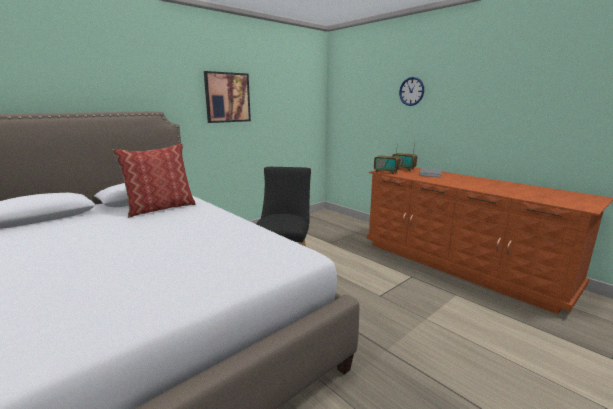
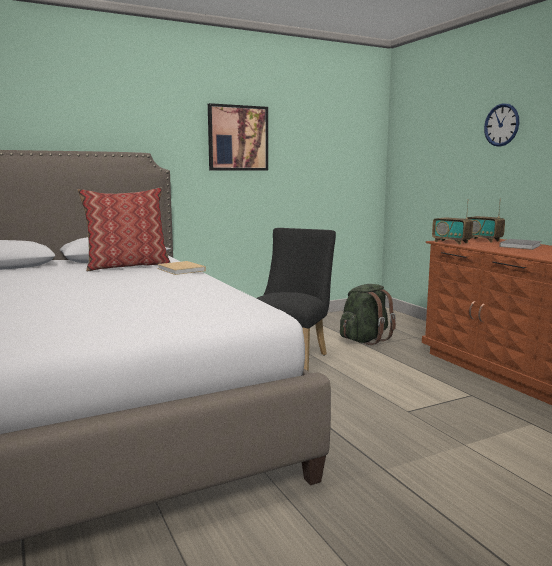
camera: 15 degrees right, 5 degrees down
(208, 210) = (182, 270): none -> beige book
(327, 238) = (365, 340): none -> green backpack

